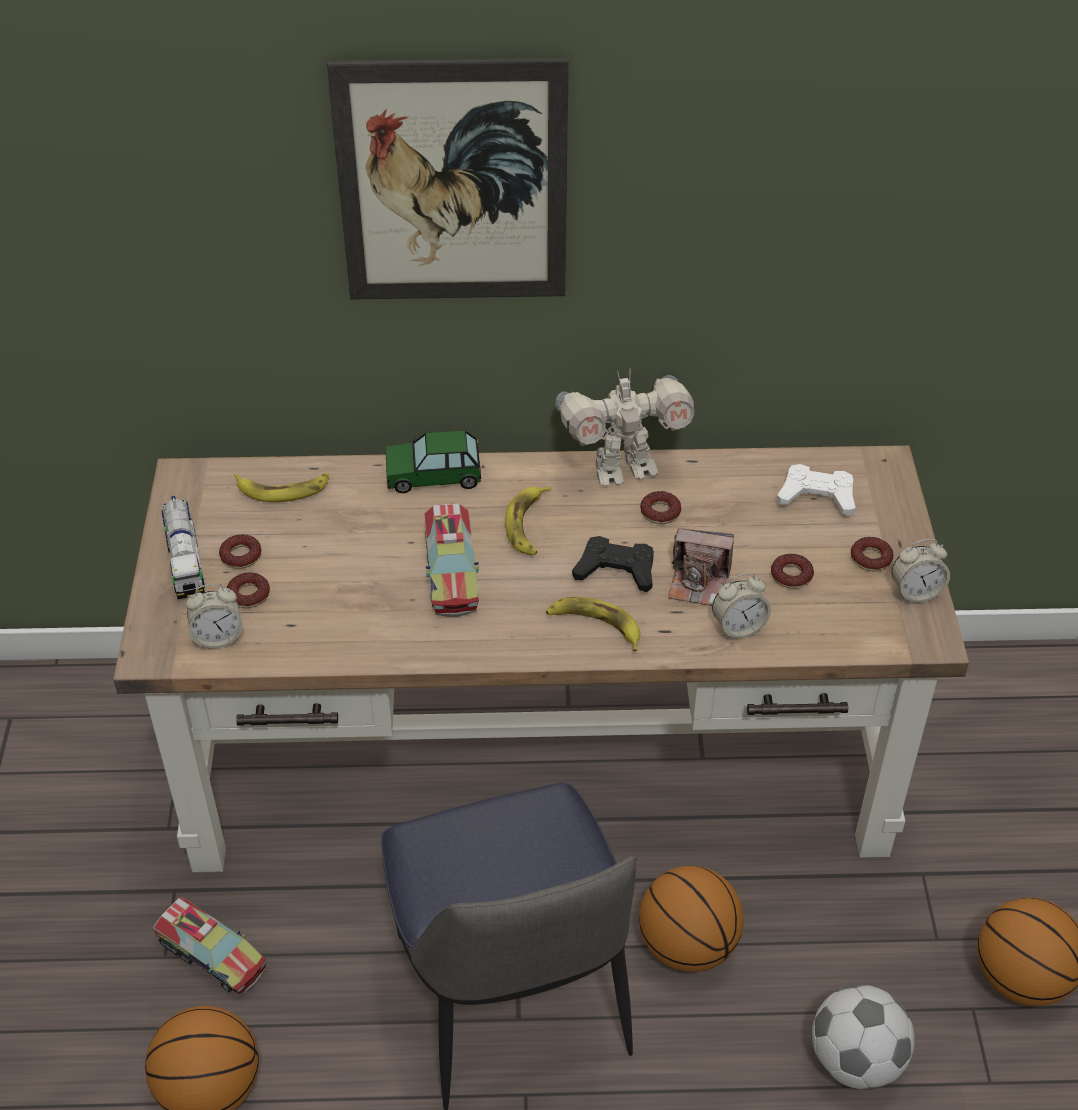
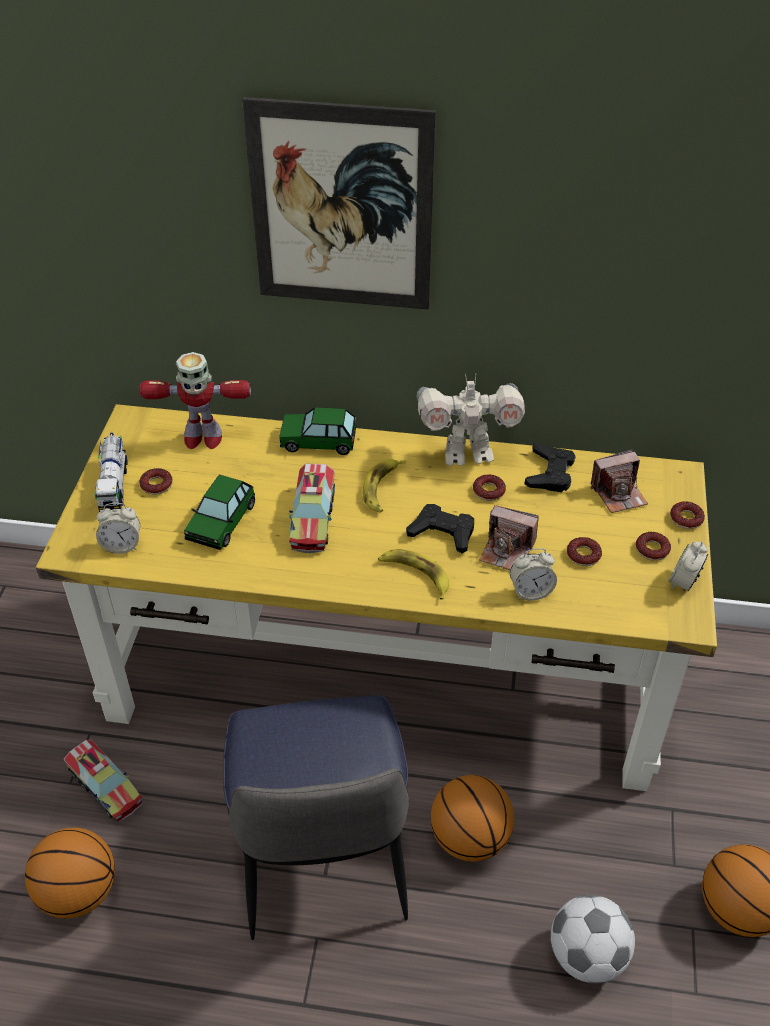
camera: 10 degrees right, 0 degrees up
(248, 594) = (154, 515): donut -> donut (686, 518)
(283, 489) = (202, 438): banana -> toy robot
(336, 591) = (221, 521): none -> toy car
(542, 758) = (387, 672): brown desk -> yellow desk
(729, 480) = (550, 473): none -> black game controller
(817, 496) = (618, 494): white game controller -> camera
(915, 592) = (683, 582): alarm clock -> alarm clock turned 120 degrees clockwise

